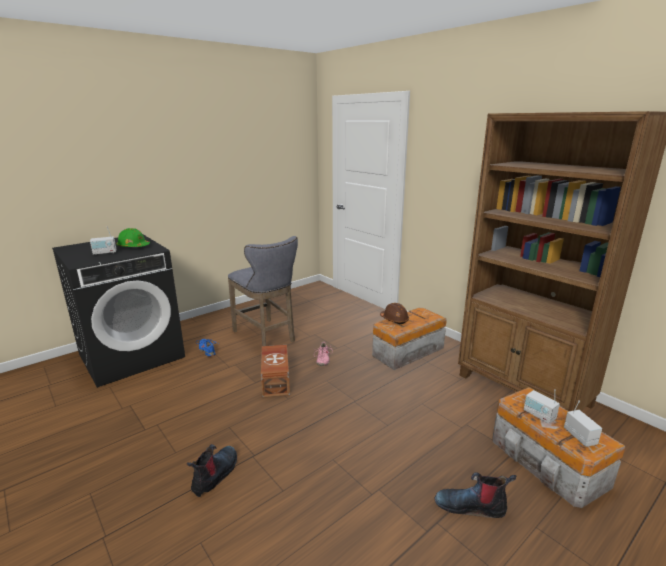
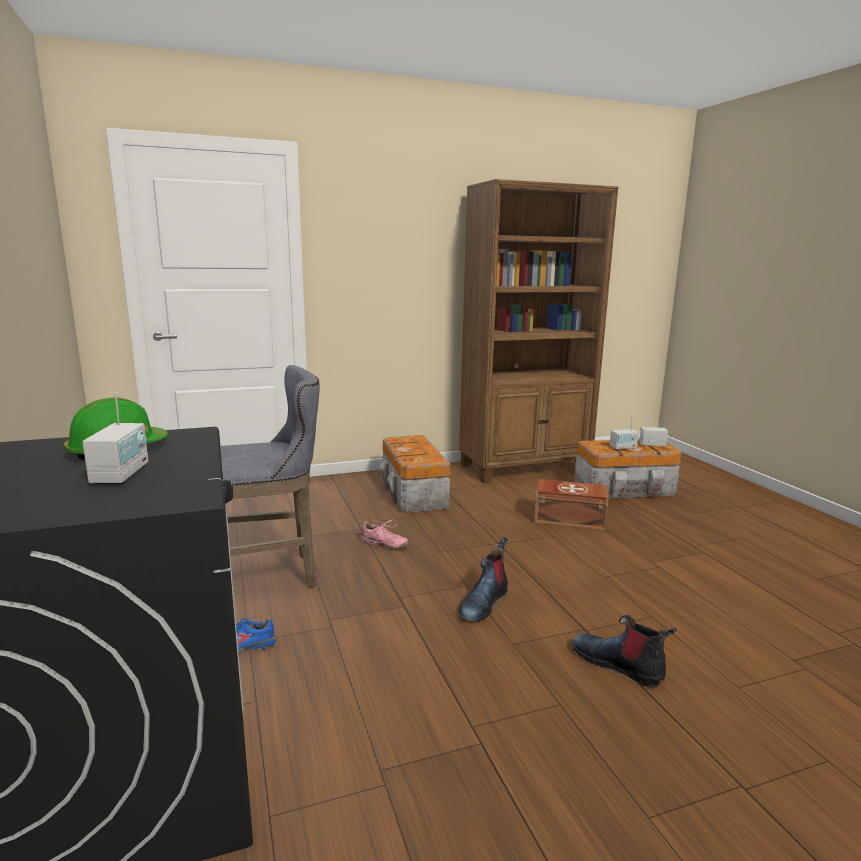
camera: 70 degrees left, 5 degrees down
(276, 380) = (411, 587): brown storage box -> brown storage box (568, 519)
(394, 319) = (405, 453): brown hard hat -> none
(471, 506) = (674, 528): boot -> boot (483, 603)

